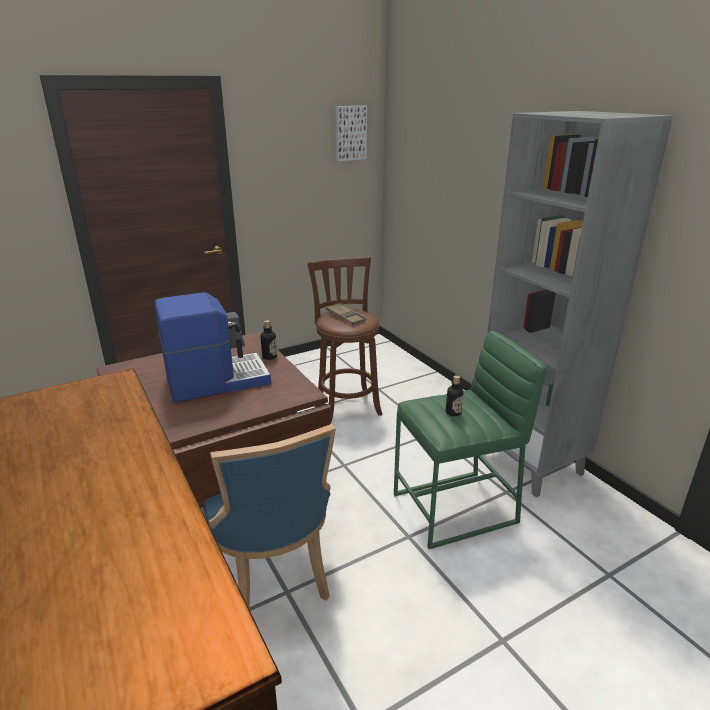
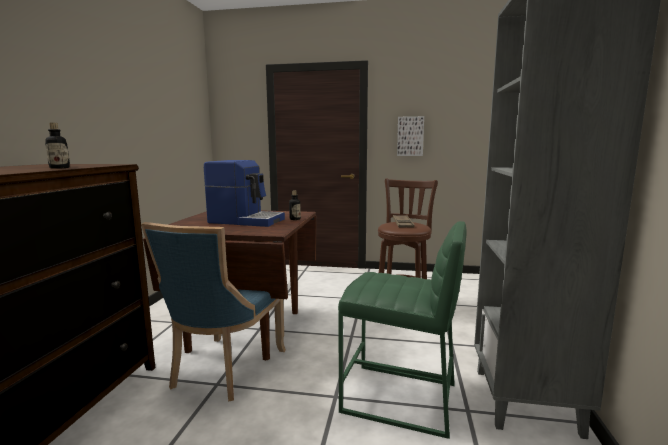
camera: 40 degrees right, 15 degrees down
(350, 133) = (468, 99): picture -> picture (410, 136)
(453, 412) = (387, 282): bottle -> bottle (59, 168)

